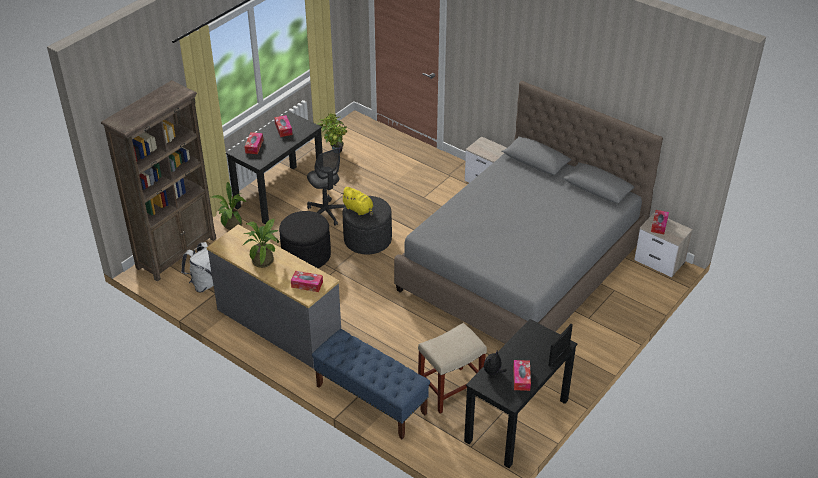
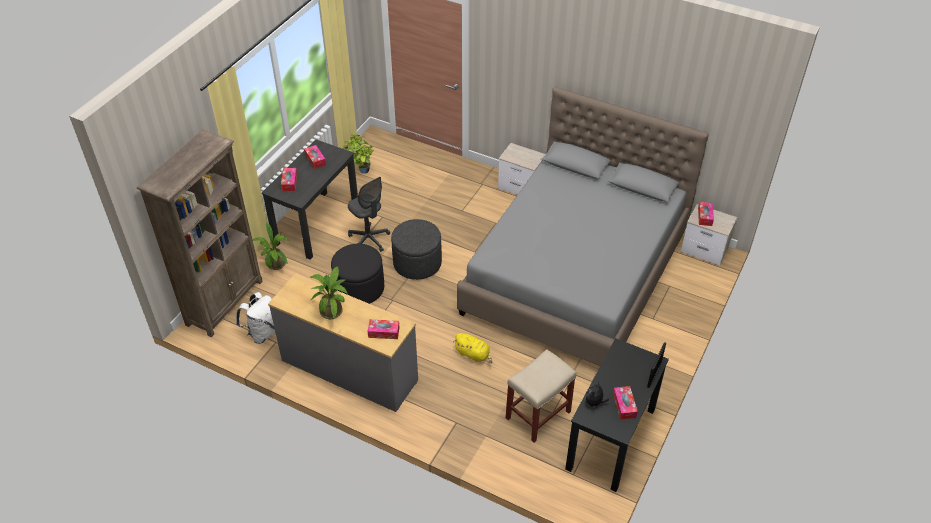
camera: 10 degrees left, 5 degrees up
(359, 209) = (408, 236): yellow plush toy -> yellow plush toy (473, 354)
(370, 400) = (461, 438): blue bench -> none

